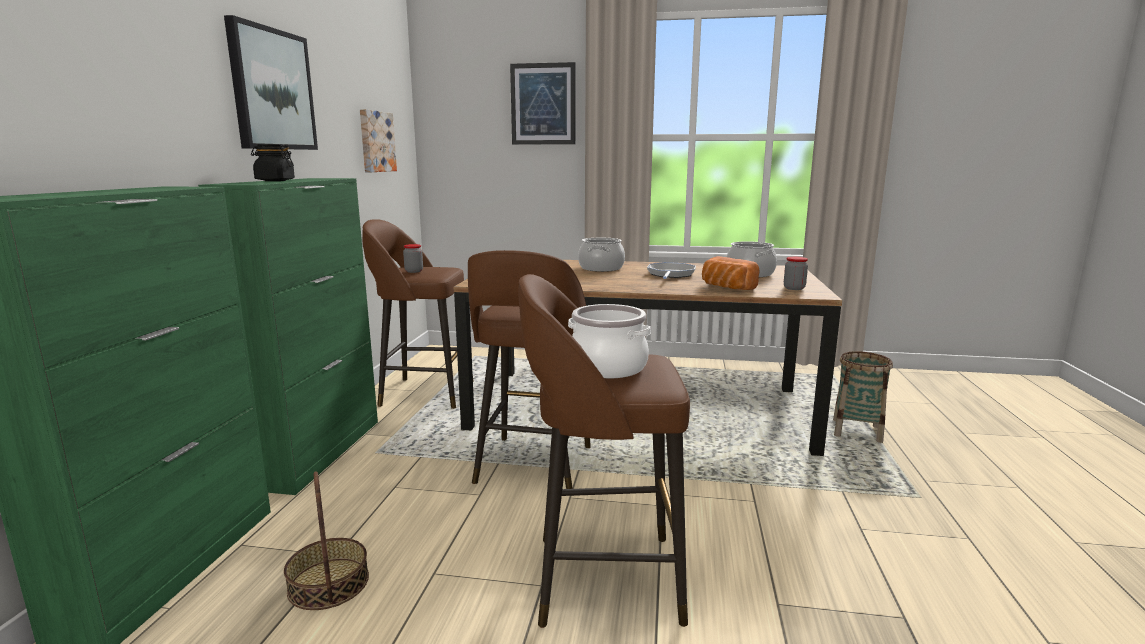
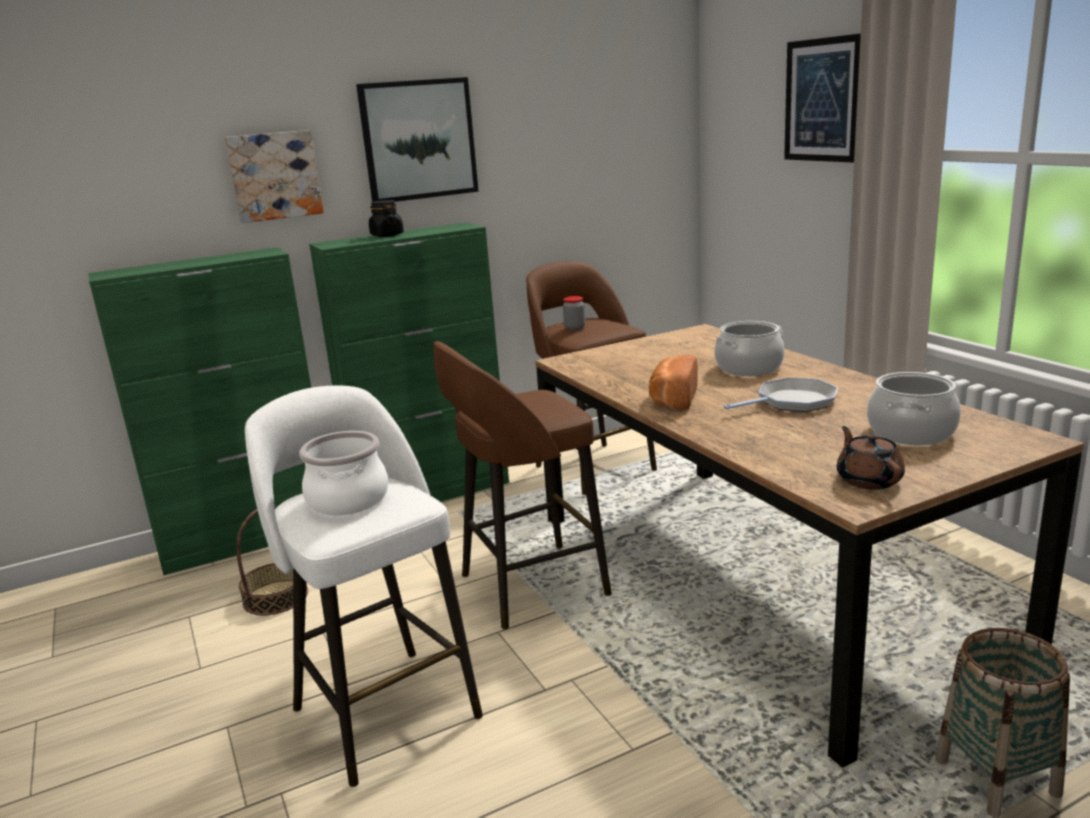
camera: 55 degrees right, 5 degrees up
(375, 141) = (601, 165): picture -> picture (274, 176)
(602, 578) = (383, 709): brown stool -> white stool
(726, 287) = (778, 446): bread -> bread (672, 399)
(794, 288) = (868, 480): jar -> brown teapot

